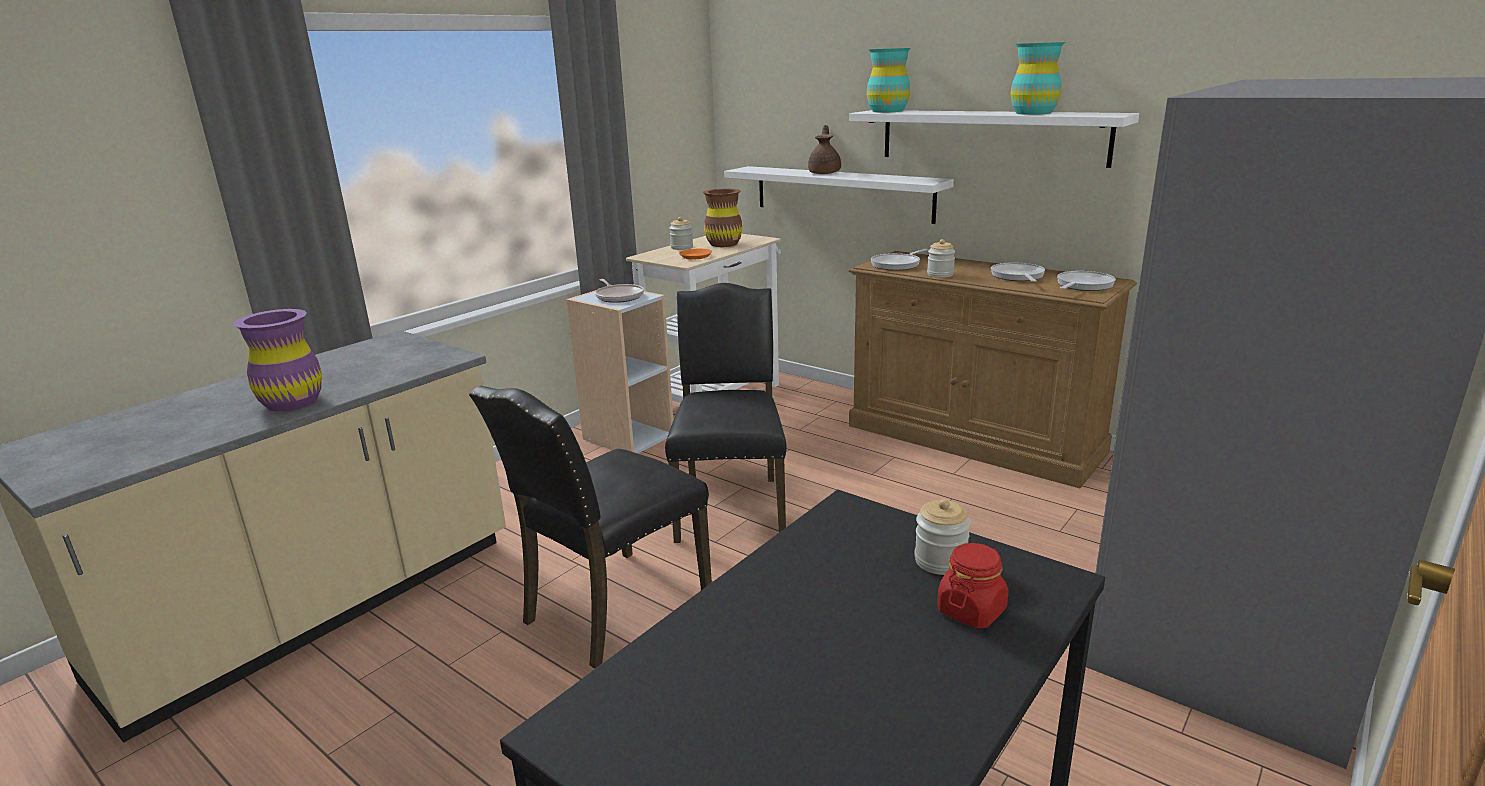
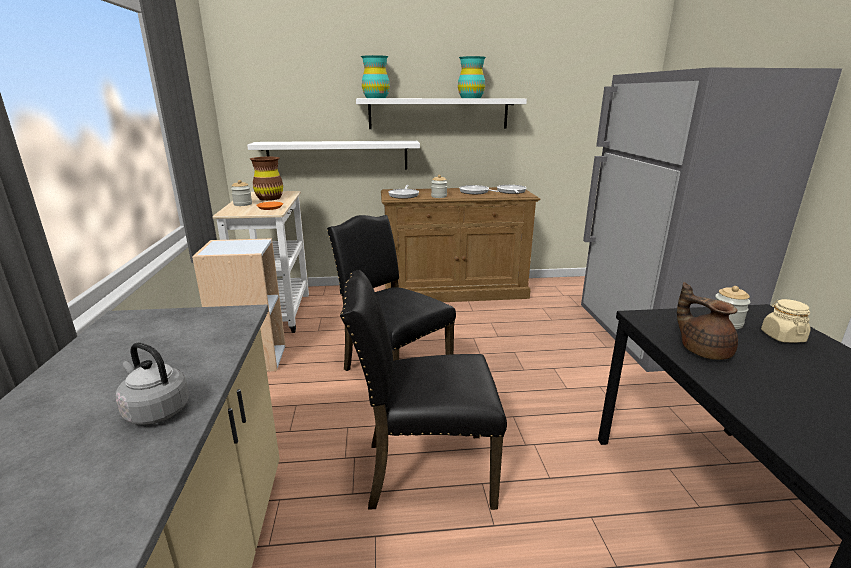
camera: 45 degrees left, 0 degrees up
(292, 402) = (155, 410): purple vase -> grey kettle
(612, 609) = (424, 471): black chair -> black chair turned 90 degrees clockwise
(619, 297) = (238, 246): frying pan -> none
(825, 173) = (329, 142): brown teapot -> brown teapot (703, 350)
(971, 610) = (782, 337): red jar -> beige jar

